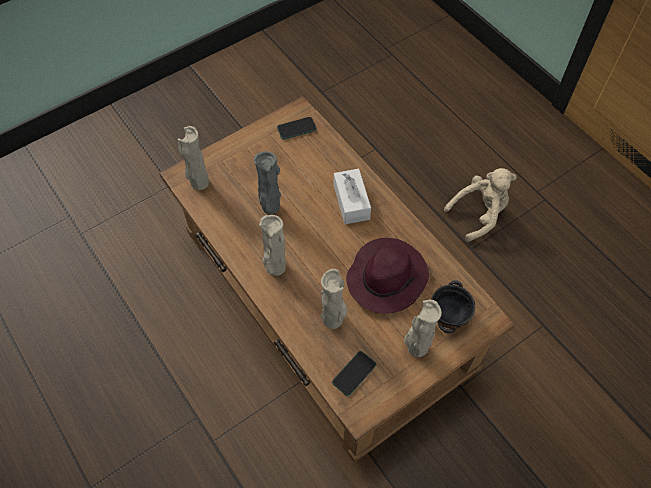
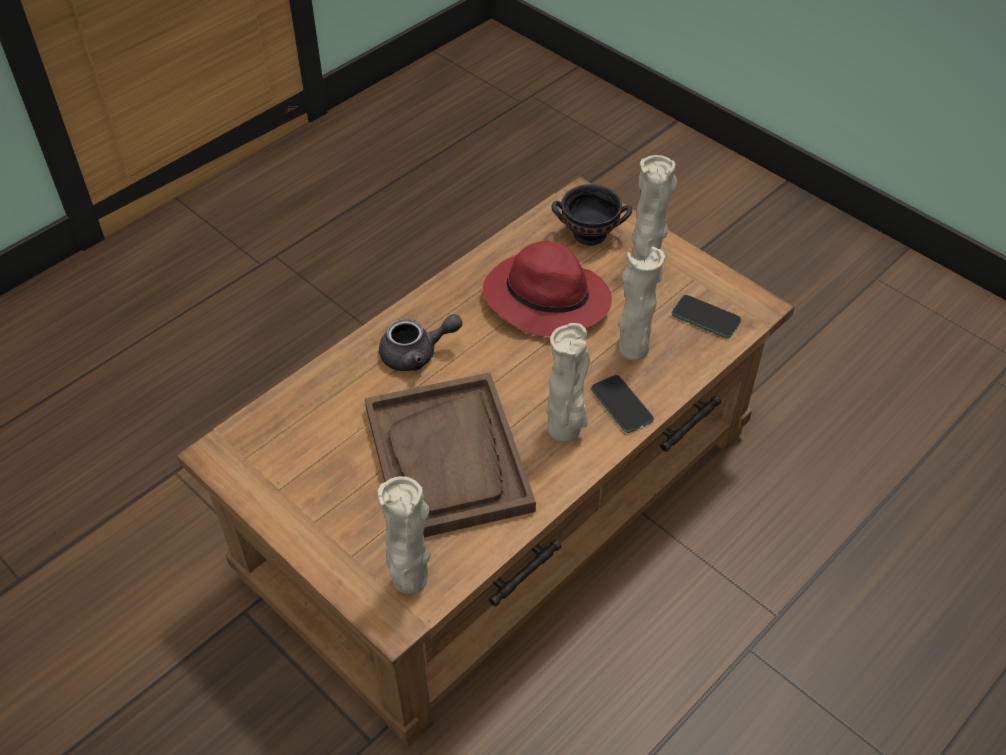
camera: 100 degrees left, 10 degrees down
(270, 208) = (448, 459): grey vase -> brown tray
(296, 129) = (262, 450): phone -> phone (621, 404)
(351, 202) = (417, 354): white tissue box -> grey teapot
(387, 277) = (544, 299): purple hat -> red hat
(479, 214) = (308, 326): beige plush toy -> none

